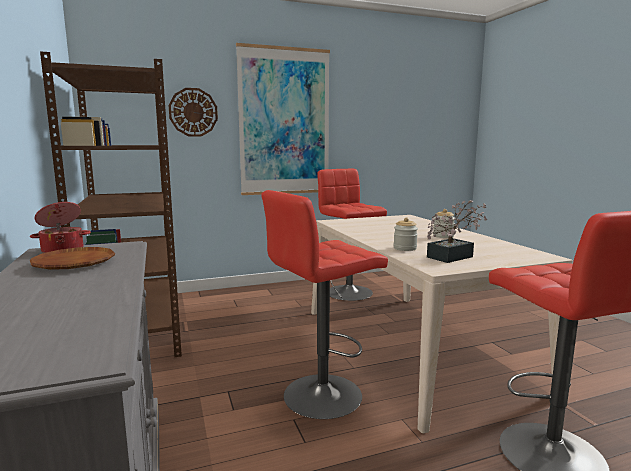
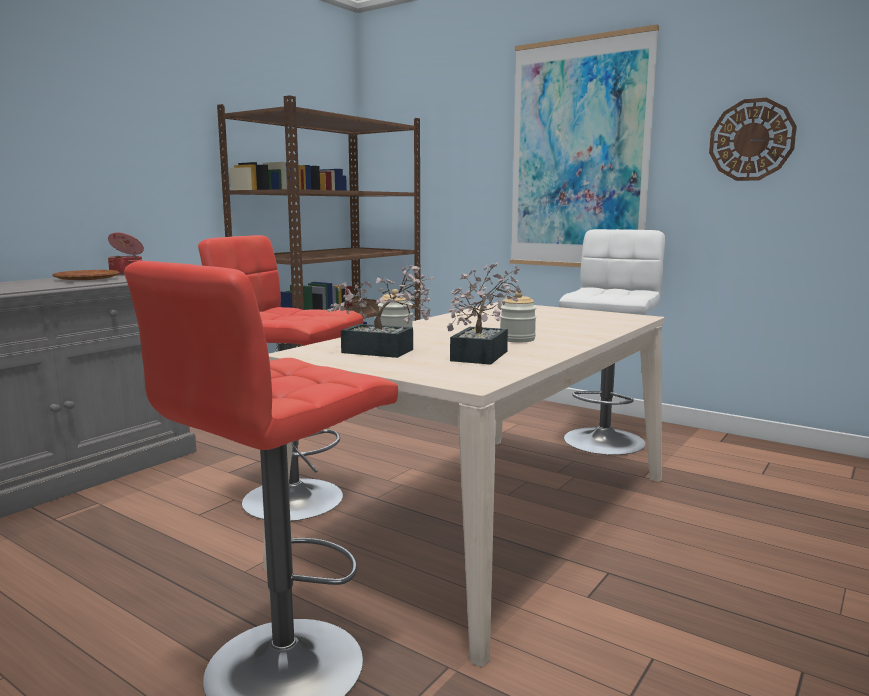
camera: 55 degrees right, 0 degrees up
(193, 112) = (463, 149): wall clock -> wall clock (751, 140)
(349, 292) = (605, 441): red stool -> white stool
(477, 245) = (483, 354): none -> potted plant

